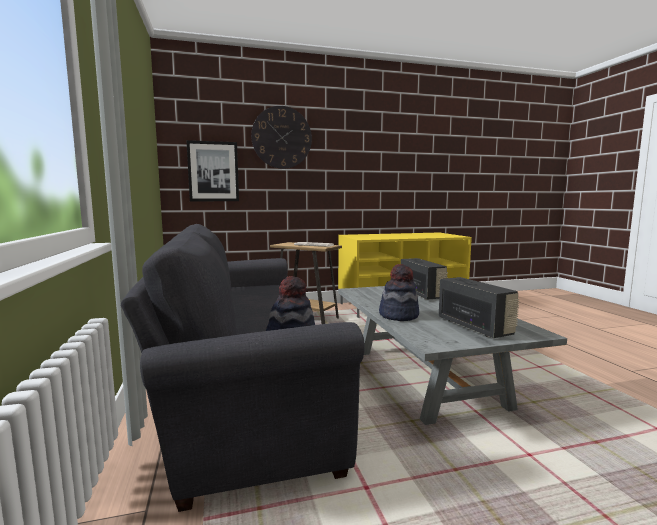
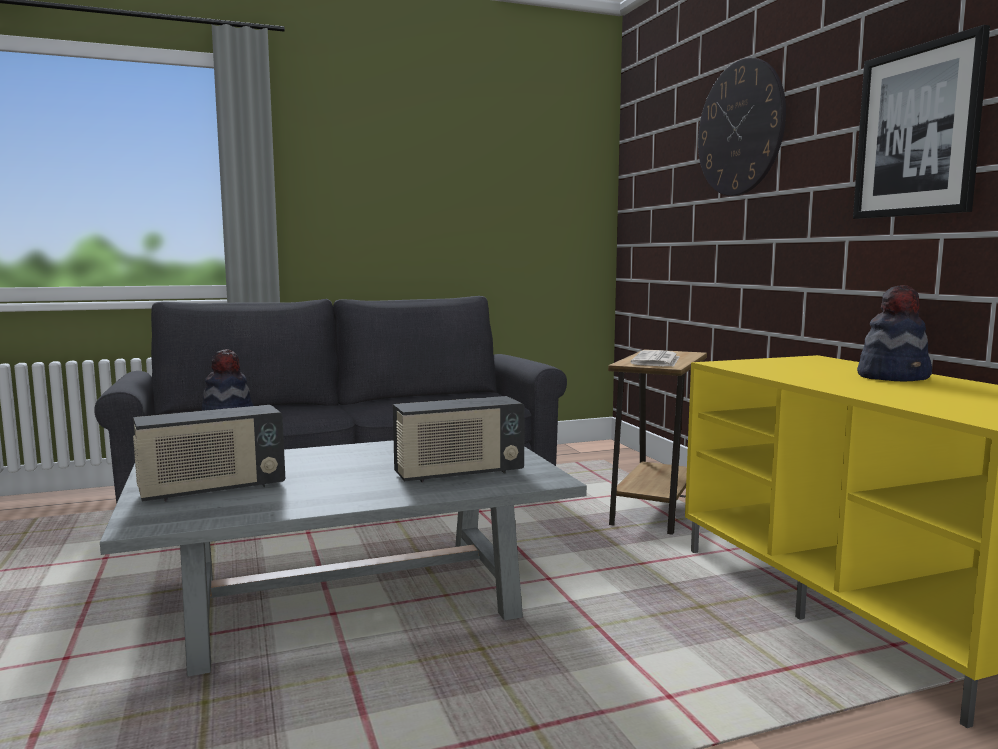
camera: 85 degrees right, 0 degrees up
(213, 171) = (658, 213): picture -> picture (917, 131)
(398, 315) = (304, 456): hat -> hat (894, 377)

